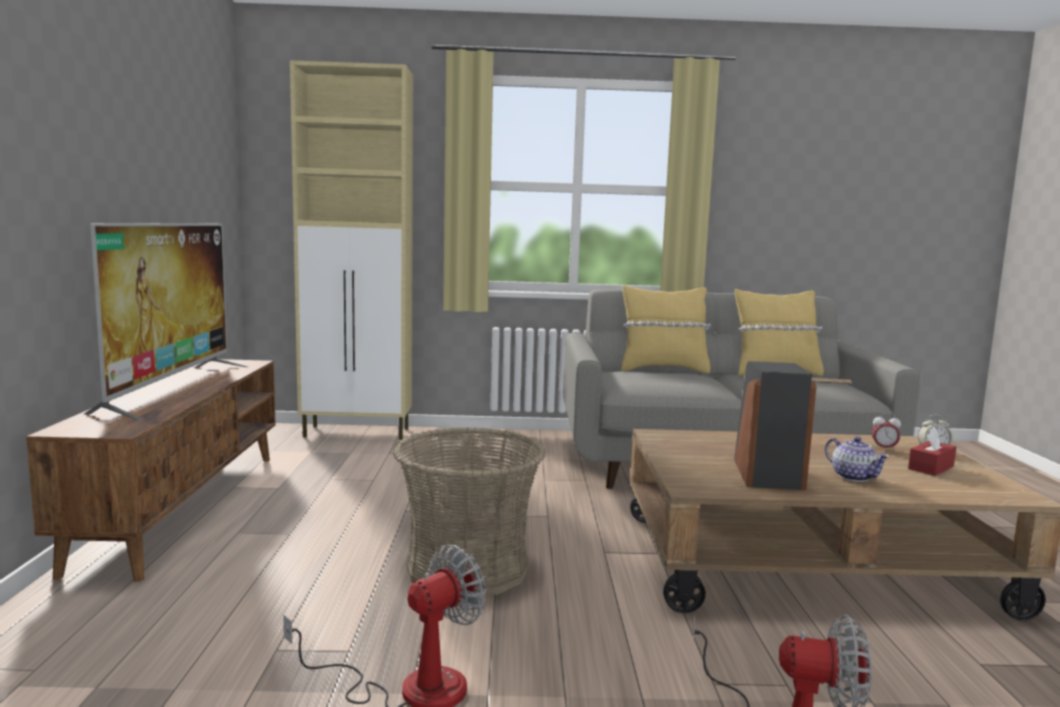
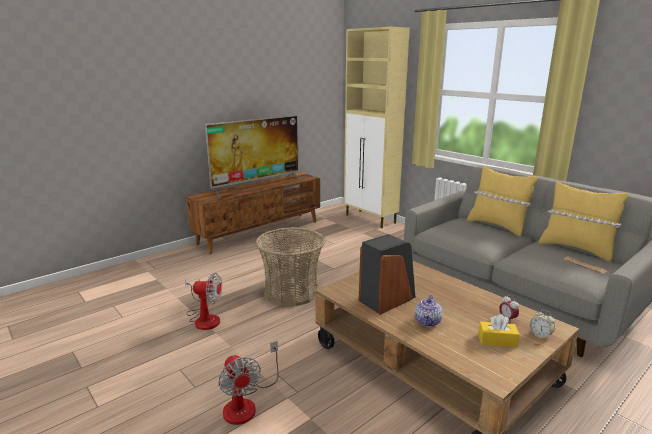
camera: 50 degrees right, 10 degrees up
(931, 467) = (497, 340): red tissue box -> yellow tissue box

